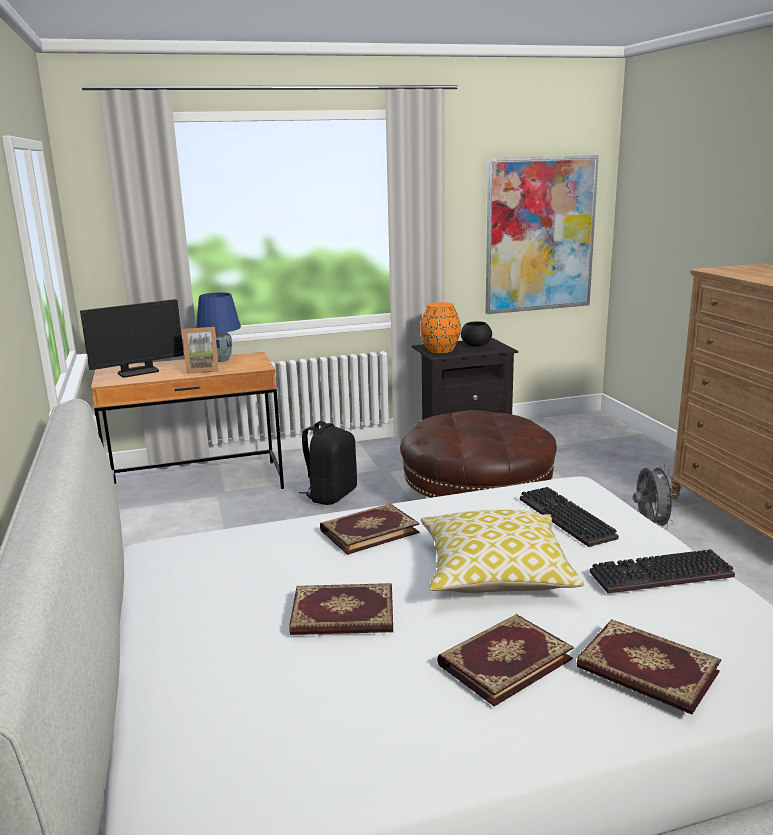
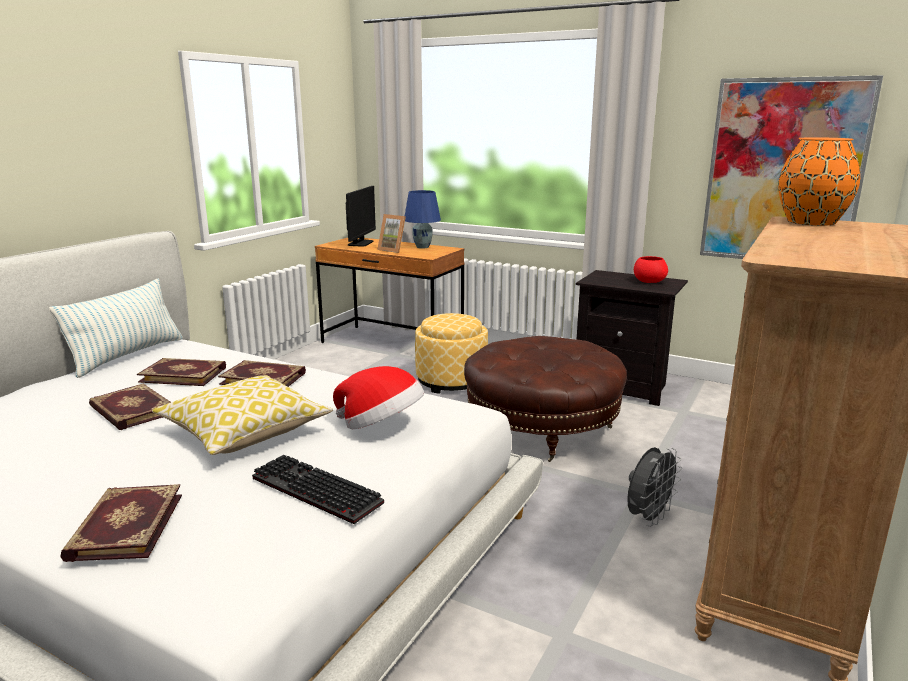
camera: 45 degrees right, 0 degrees up
(138, 372) = (360, 243): monitor -> monitor turned 90 degrees counterclockwise
(144, 582) = (127, 356): none -> pillow
(331, 495) = (451, 381): black backpack -> ottoman
(439, 350) = (604, 278): orange vase -> orange vase (810, 222)
(475, 345) = (648, 282): black bowl -> red bowl
(503, 661) = (105, 473): book -> book (184, 374)
(563, 518) = (381, 426): keyboard -> hat

